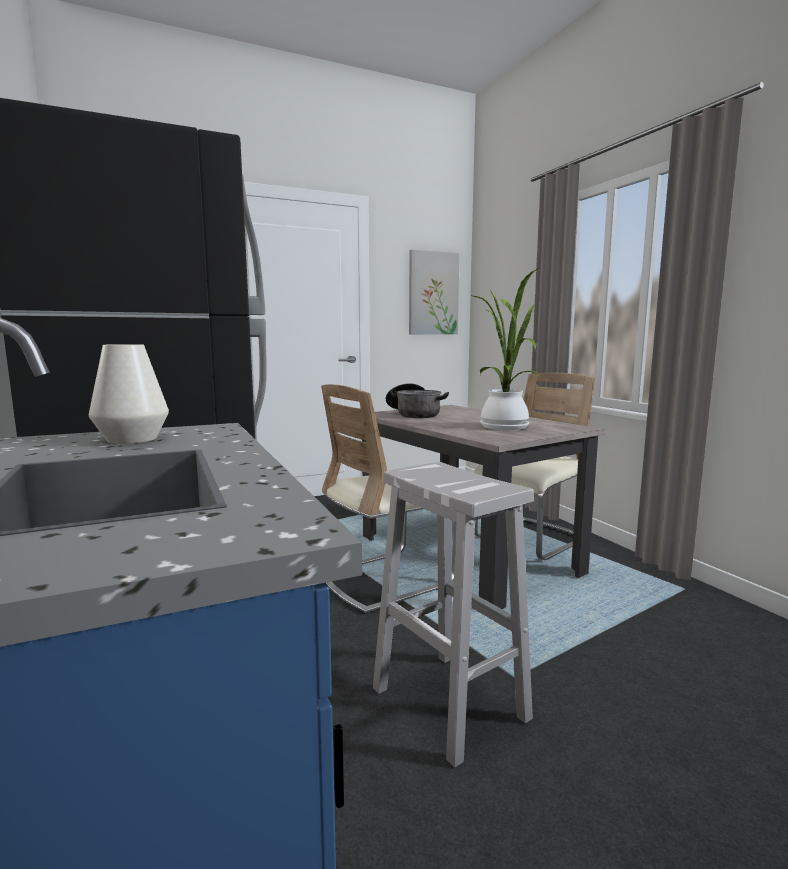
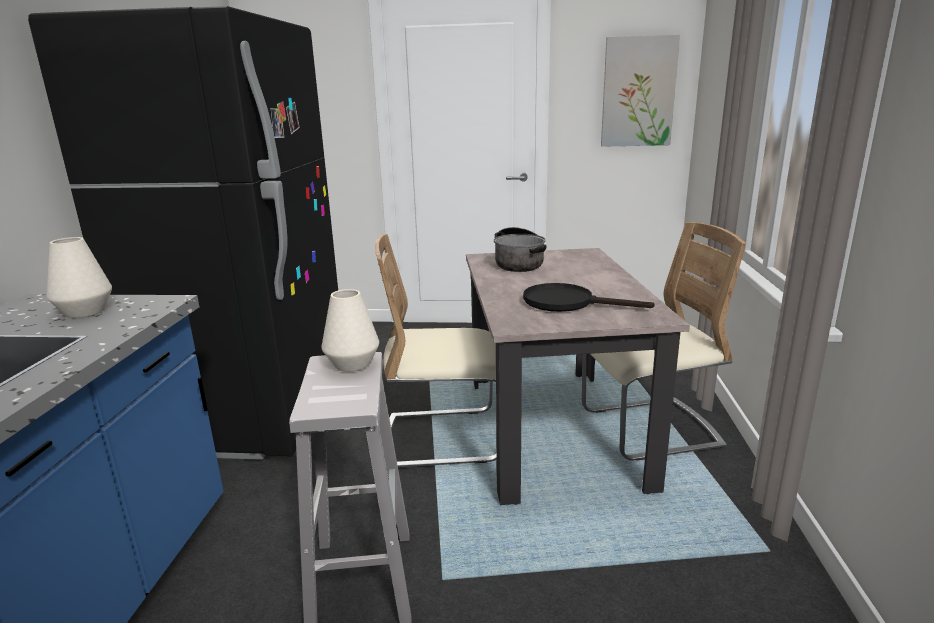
camera: 30 degrees right, 10 degrees up
(435, 469) = (352, 364): none -> white vase
(505, 427) = (568, 303): potted plant -> black frying pan

